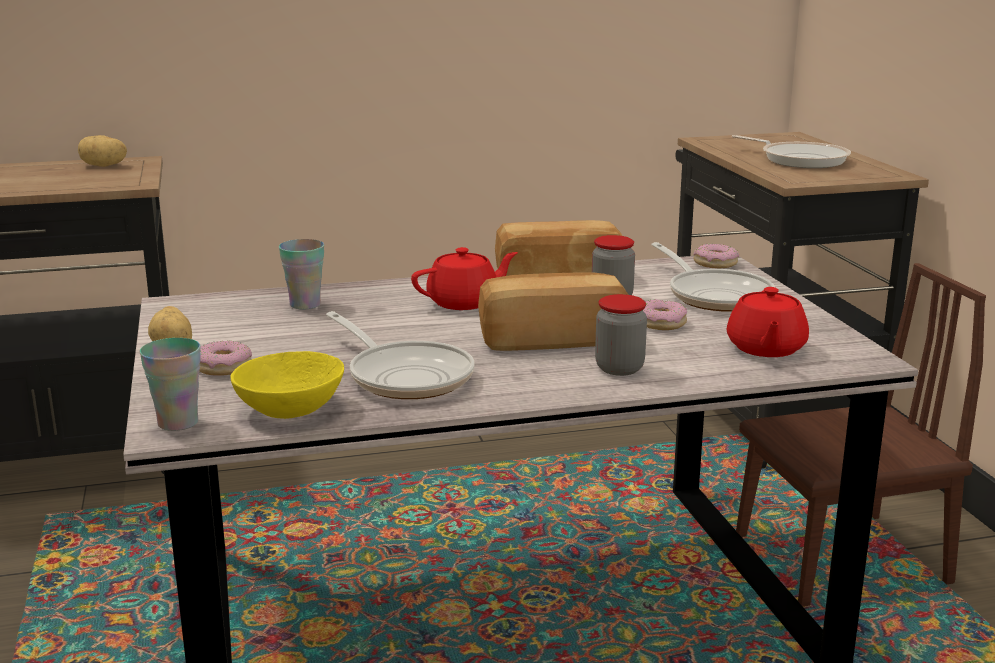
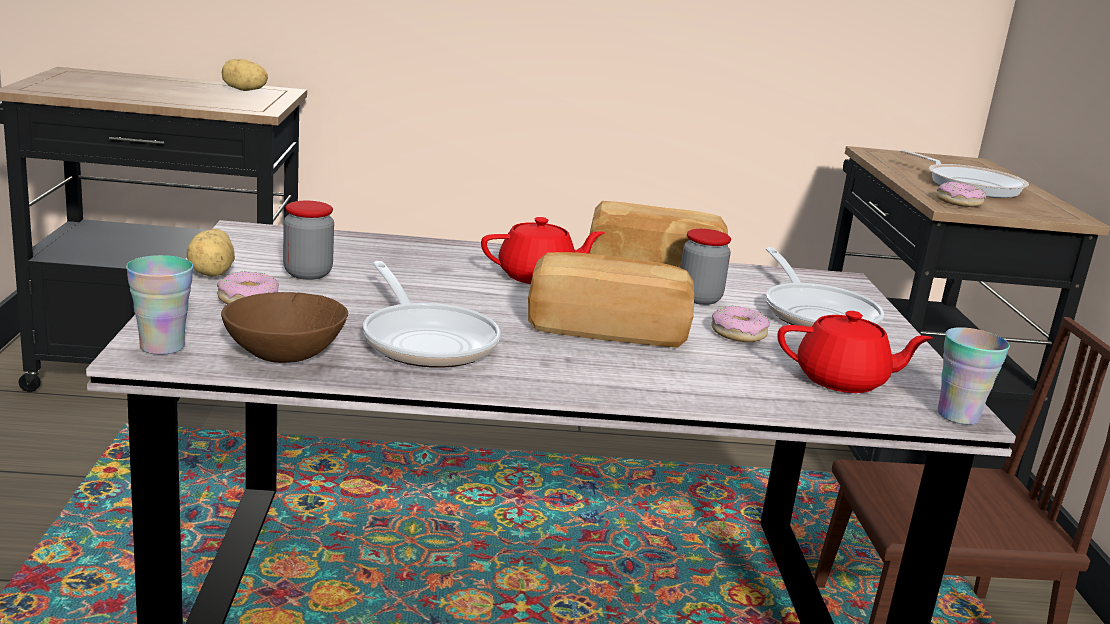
camera: 10 degrees right, 0 degrees up
(291, 409) = (285, 353): yellow bowl -> brown bowl
(305, 305) = (373, 252): cup -> cup (958, 416)
(619, 368) = (663, 373): jar -> jar (308, 273)
(715, 263) = (835, 281): donut -> donut (958, 202)
(765, 349) = (843, 381): red teapot -> red teapot turned 105 degrees counterclockwise

